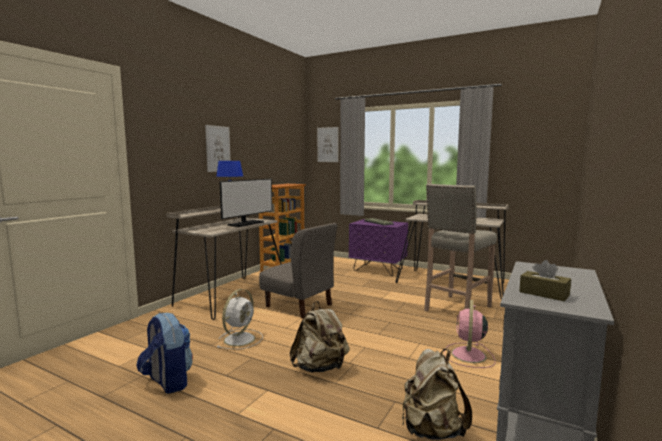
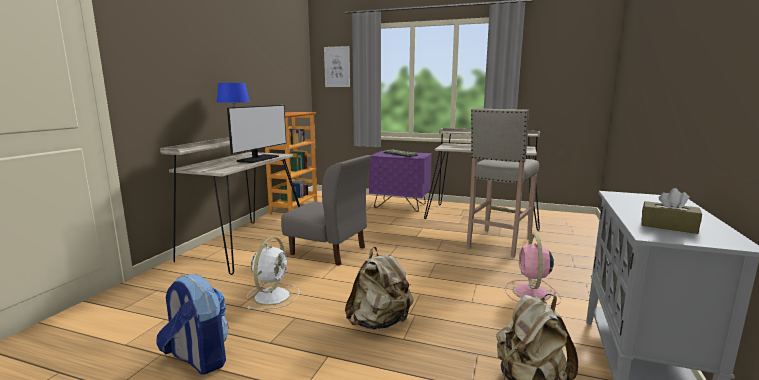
camera: 10 degrees left, 5 degrees up
(218, 149) = (215, 68): picture -> none

